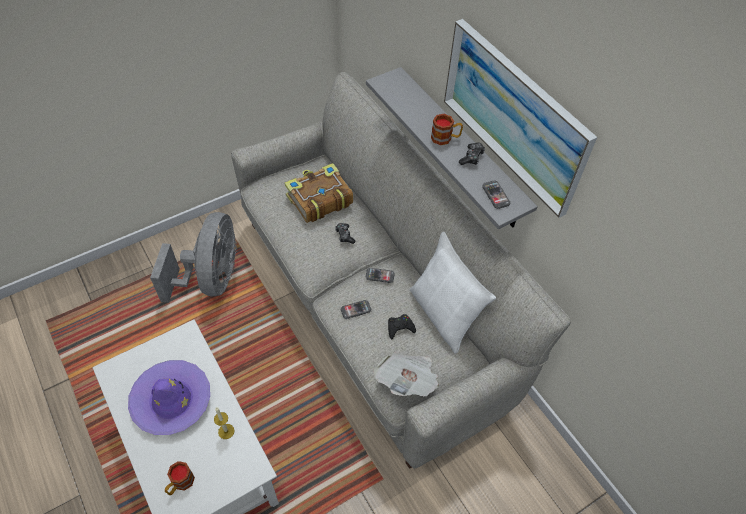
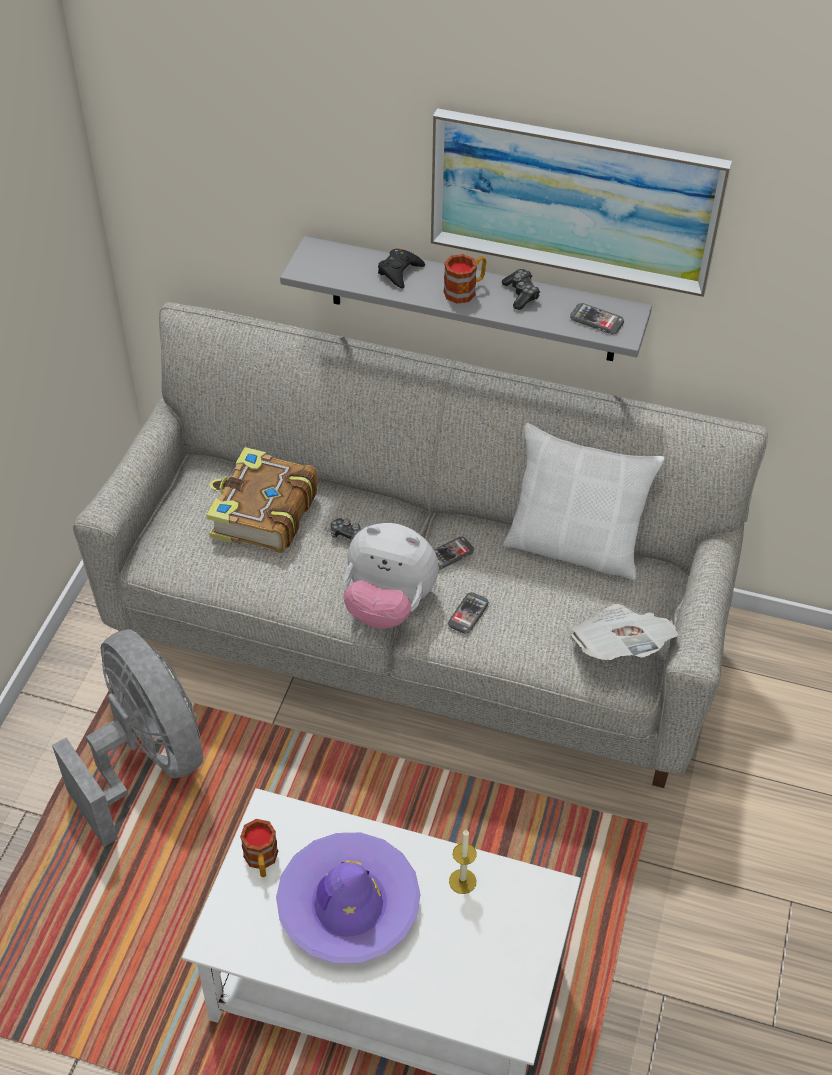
camera: 40 degrees left, 5 degrees down
(180, 484) = (477, 985): mug -> mug (261, 860)
(328, 279) = (388, 605): none -> plush toy
(400, 328) = (544, 596): black game controller -> black game controller (399, 272)

